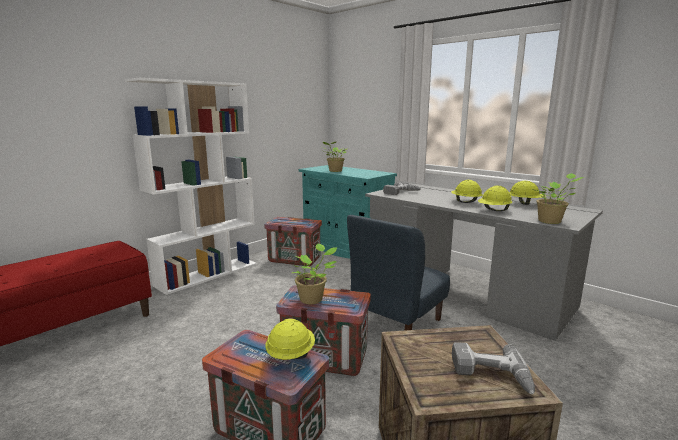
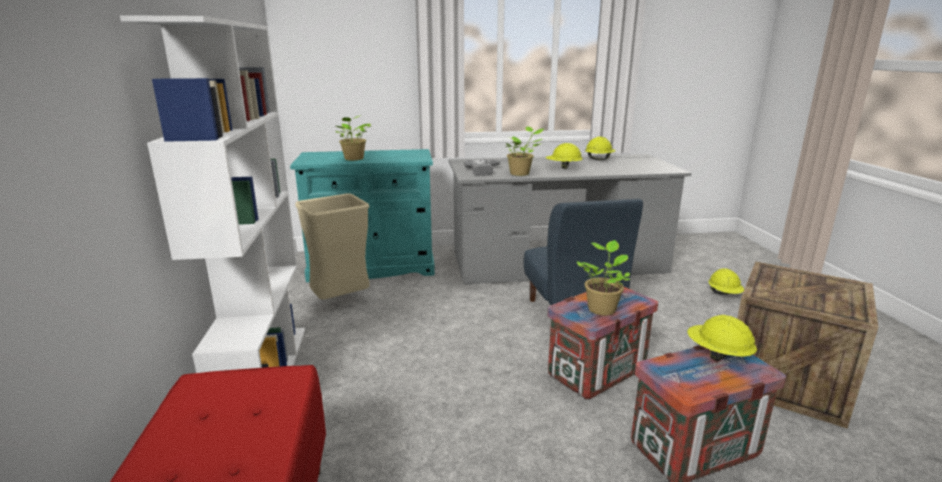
camera: 50 degrees left, 5 degrees up
(295, 260) = (342, 302): crate -> beige trash can
(491, 376) = (833, 288): power drill -> none
(494, 210) = (606, 170): yellow hard hat -> yellow hard hat (724, 294)
(551, 221) = (660, 170): potted plant -> potted plant (521, 173)

